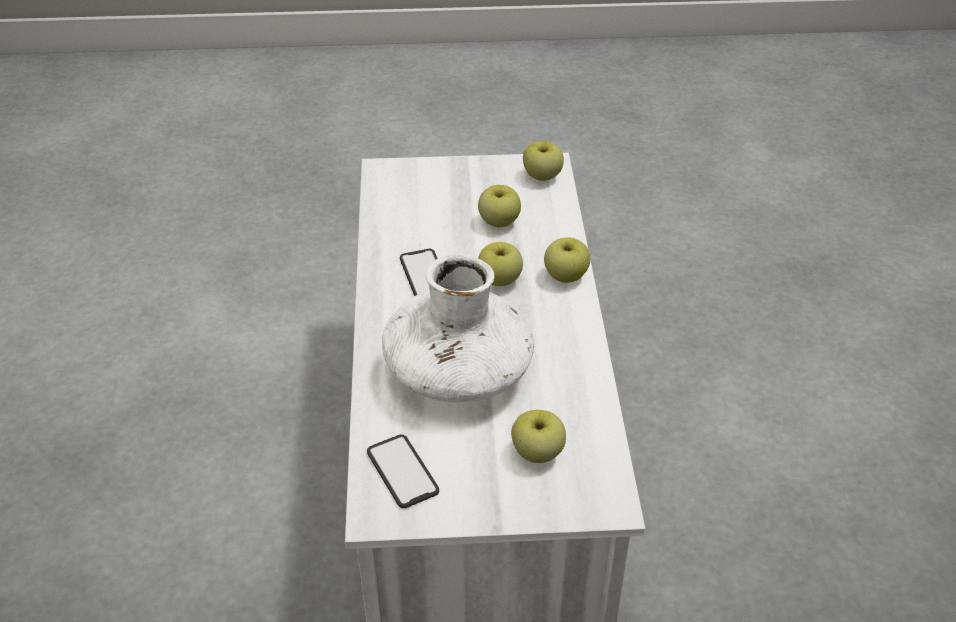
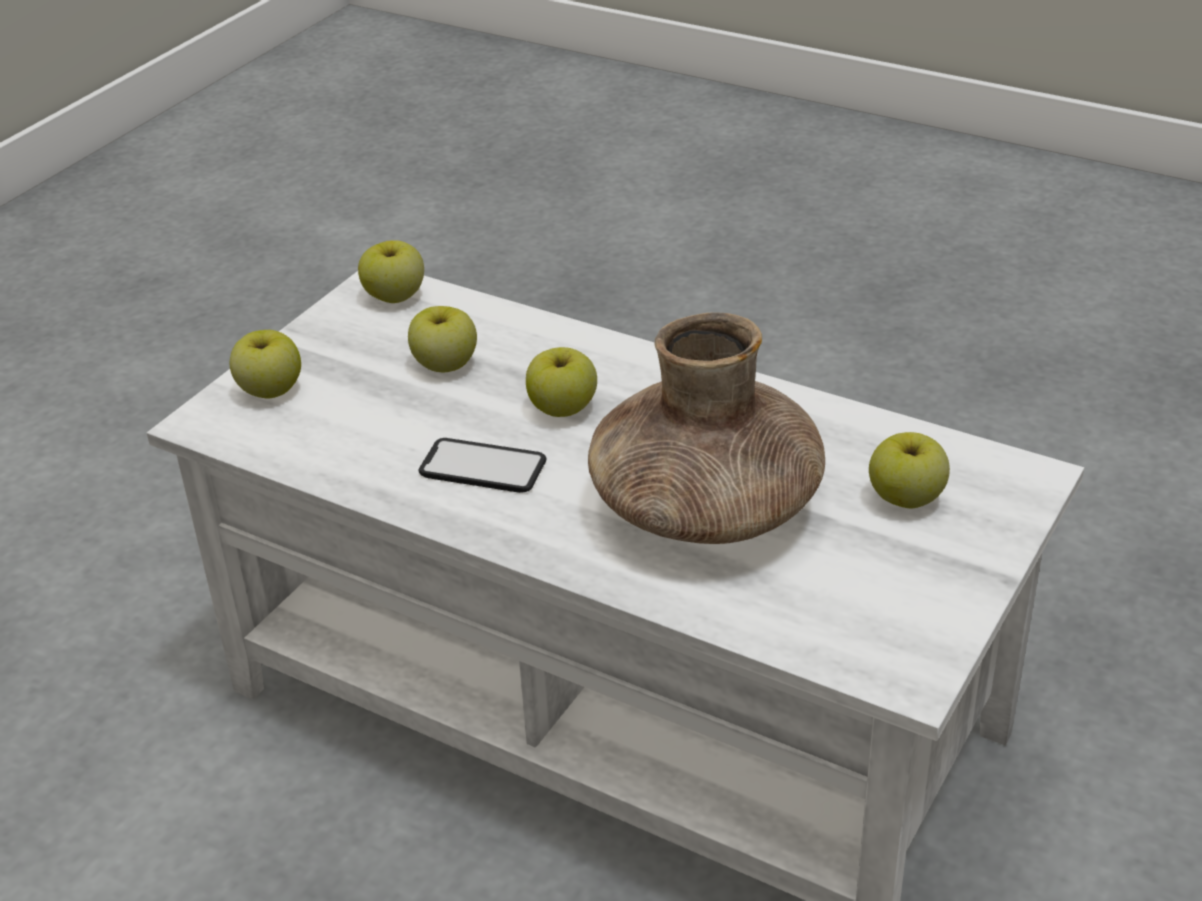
camera: 55 degrees left, 5 degrees down
(402, 472) = (851, 626): phone -> none
(458, 372) = (705, 508): white vase -> brown vase
(565, 276) = (611, 355): apple -> apple (270, 390)

